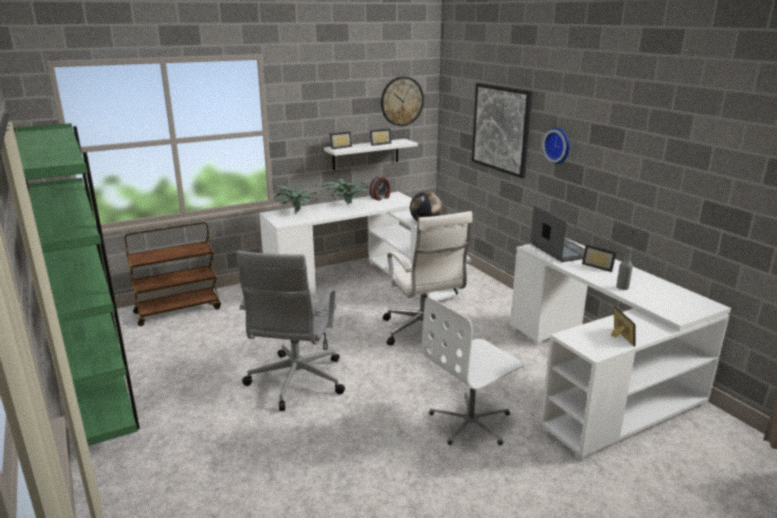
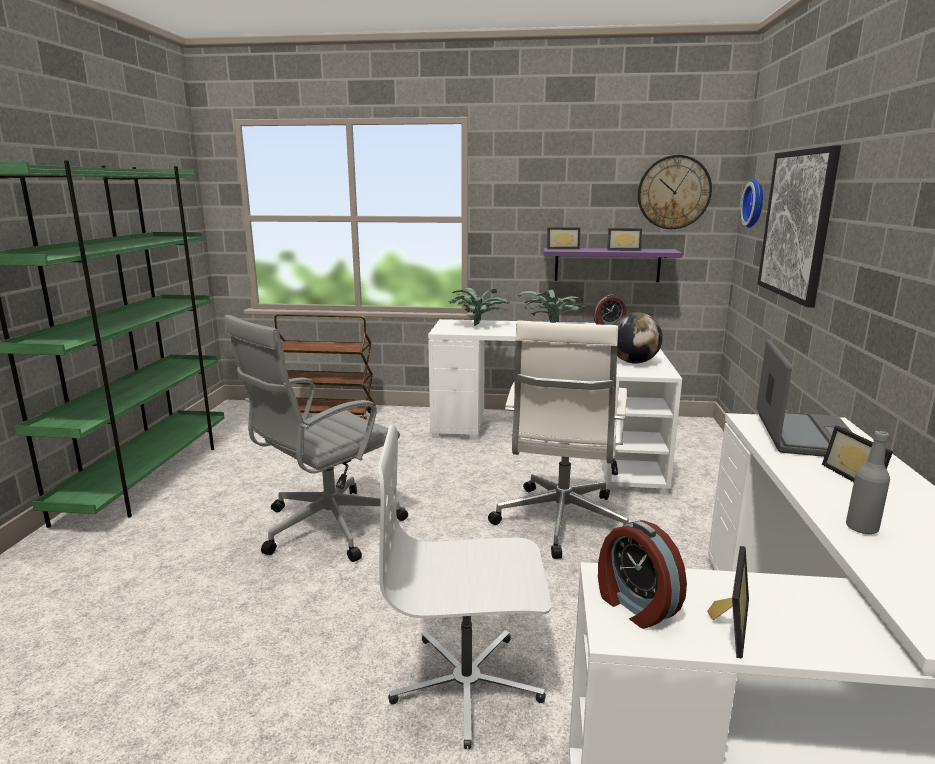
camera: 35 degrees right, 5 degrees down
(365, 154) = (607, 264): white shelf -> purple shelf
(558, 145) = (864, 239): wall clock -> wall clock (756, 203)
(588, 342) = (635, 606): none -> alarm clock

